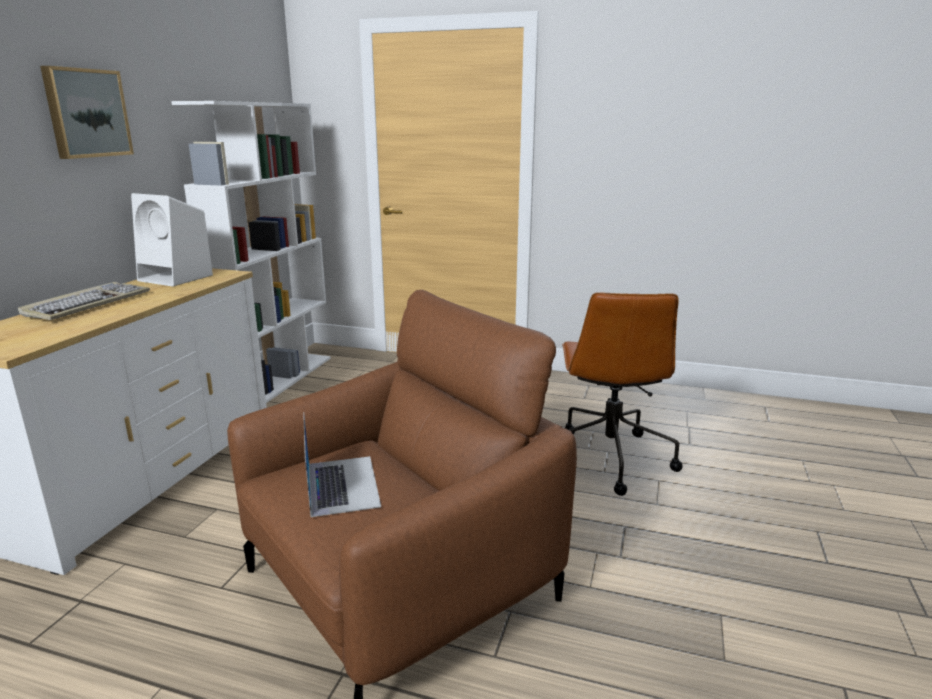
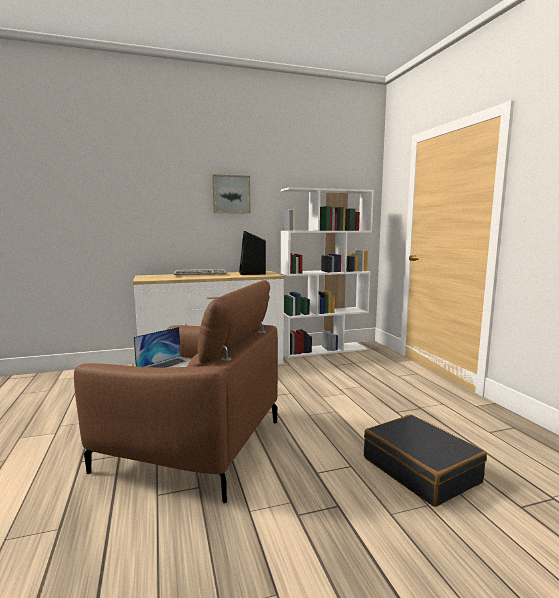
camera: 55 degrees right, 10 degrees down
(177, 278) = (252, 273): white speaker -> black speaker
(608, 457) = (421, 470): brown office chair -> black suitcase

